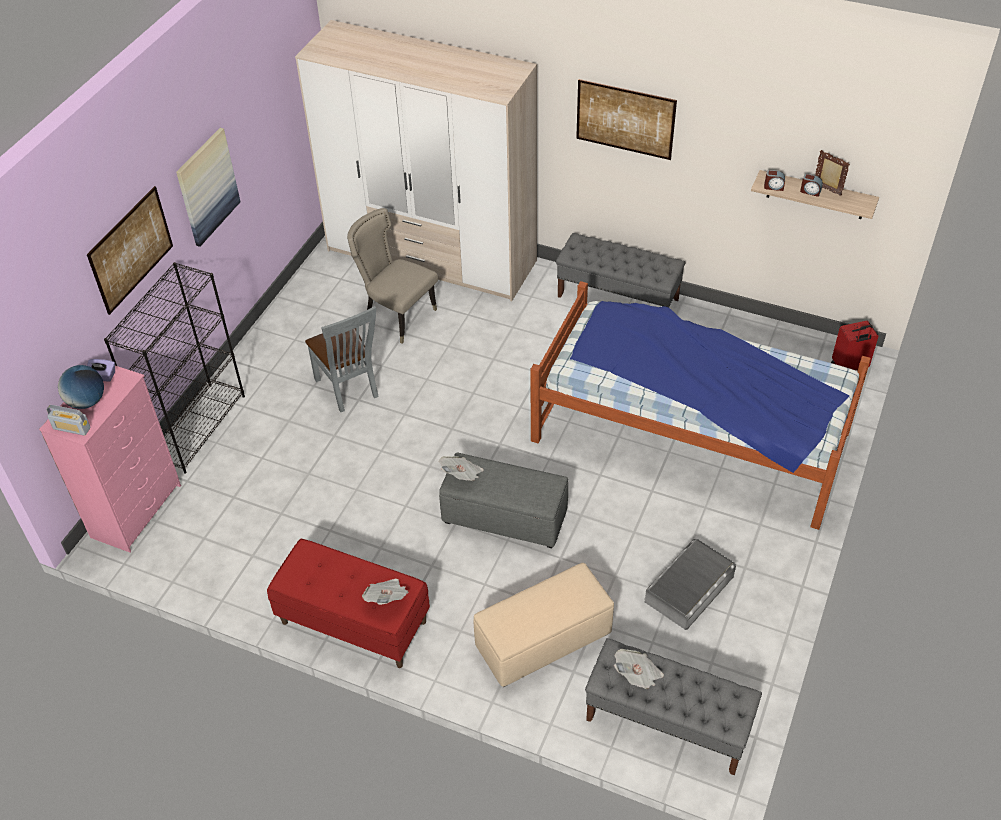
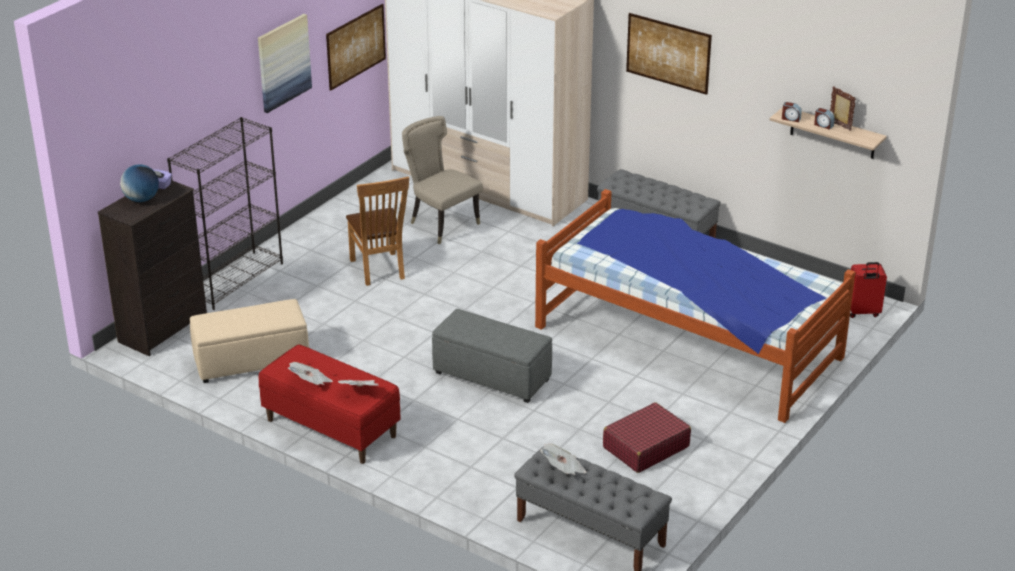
camera: 10 degrees right, 15 degrees down
(72, 428) = (124, 214): radio -> none
(131, 249) = (206, 90): picture -> picture (356, 46)
(137, 511) = (164, 329): pink dresser -> black dresser
(349, 389) = (379, 271): grey chair -> brown chair
(462, 475) = (456, 323): newspaper -> newspaper (311, 383)
(544, 640) = (498, 463): beige ottoman -> beige ottoman (252, 361)
(689, 589) = (645, 447): grey storage box -> red suitcase

